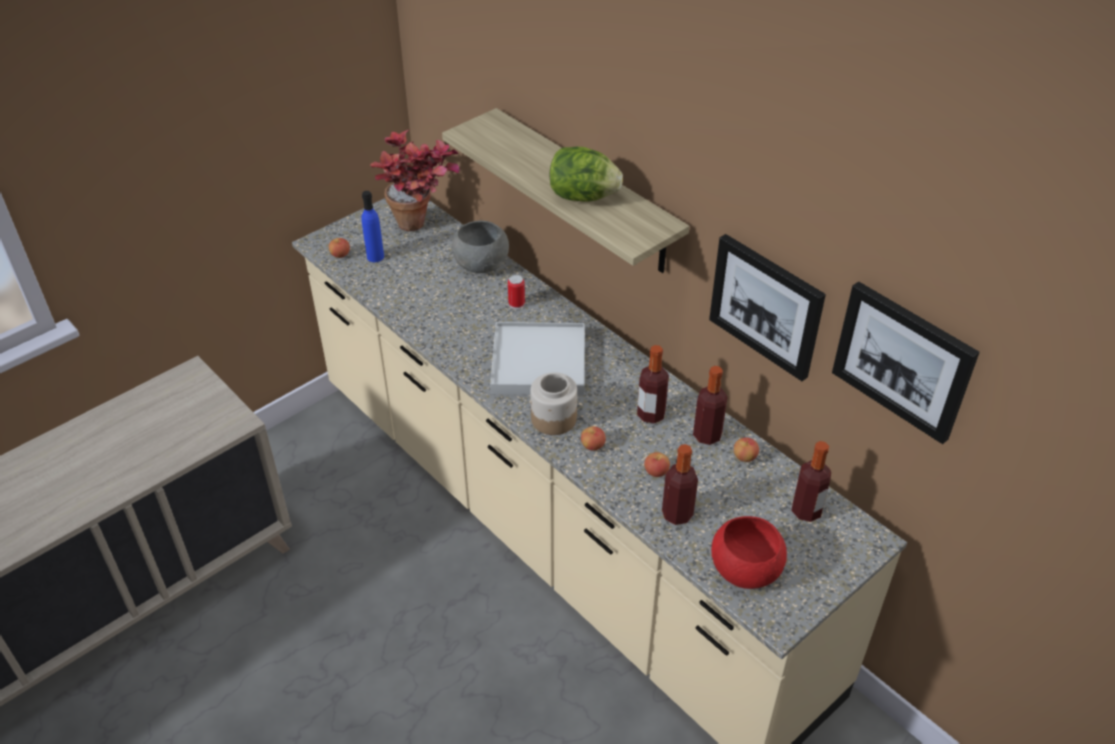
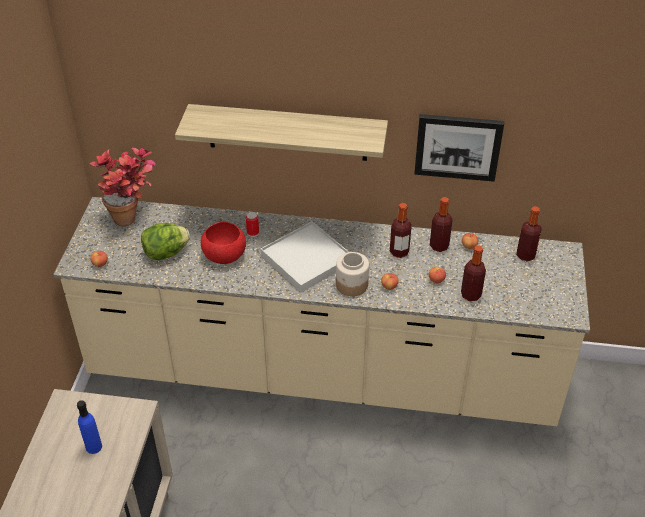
camera: 40 degrees left, 0 degrees up
(375, 257) = (126, 252): blue bottle -> blue bottle (94, 447)
(482, 264) = (202, 221): grey bowl -> none
(583, 197) = (311, 132): lettuce -> lettuce (166, 253)
(745, 569) = (531, 301): red bowl -> red bowl (224, 255)
(903, 360) = (564, 137): picture -> none

